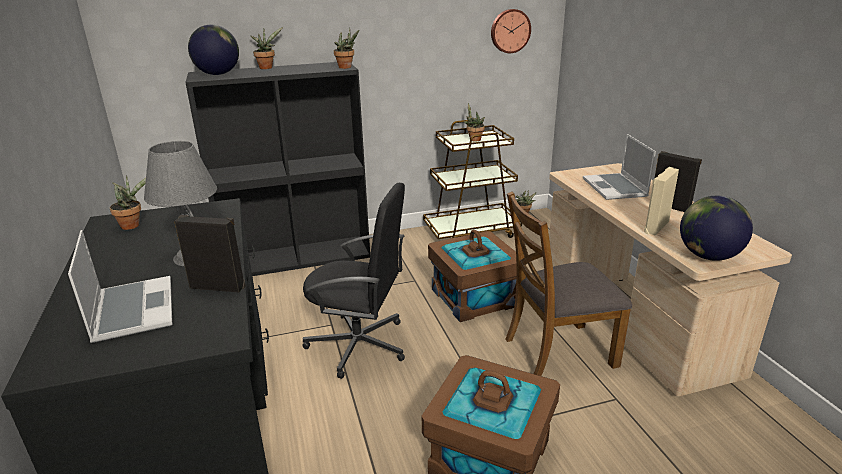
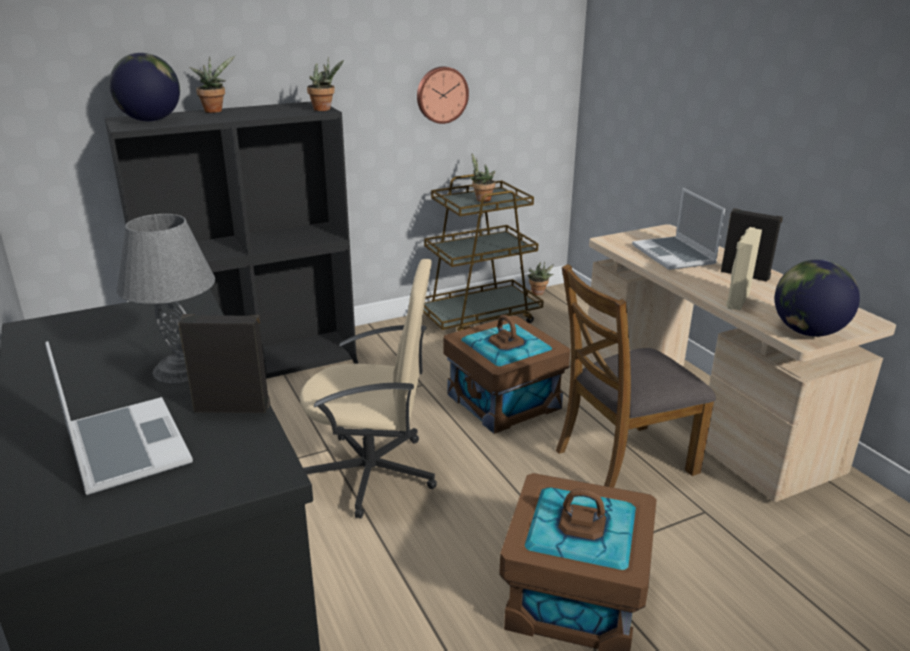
camera: 10 degrees left, 0 degrees up
(133, 225) = (73, 332): potted plant -> none
(359, 345) = (373, 473): black office chair -> beige office chair
(510, 31) = (520, 60): wall clock -> wall clock (441, 94)

